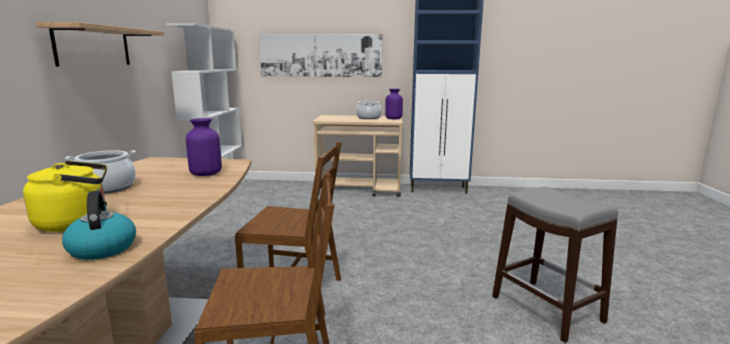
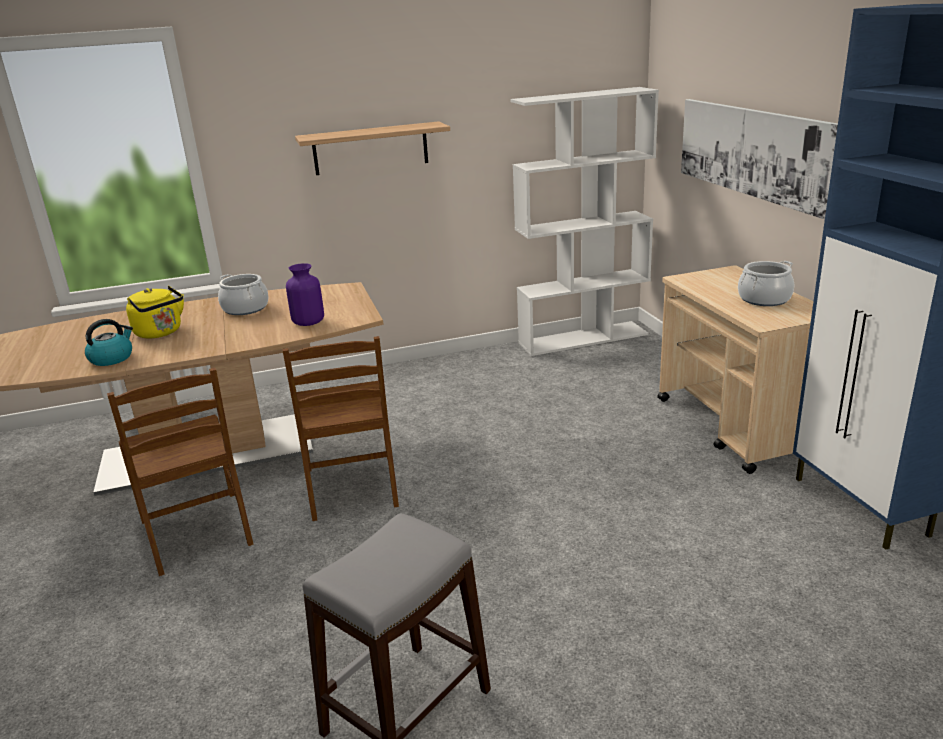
camera: 70 degrees right, 10 degrees up
(393, 118) = (792, 317): purple vase -> none

